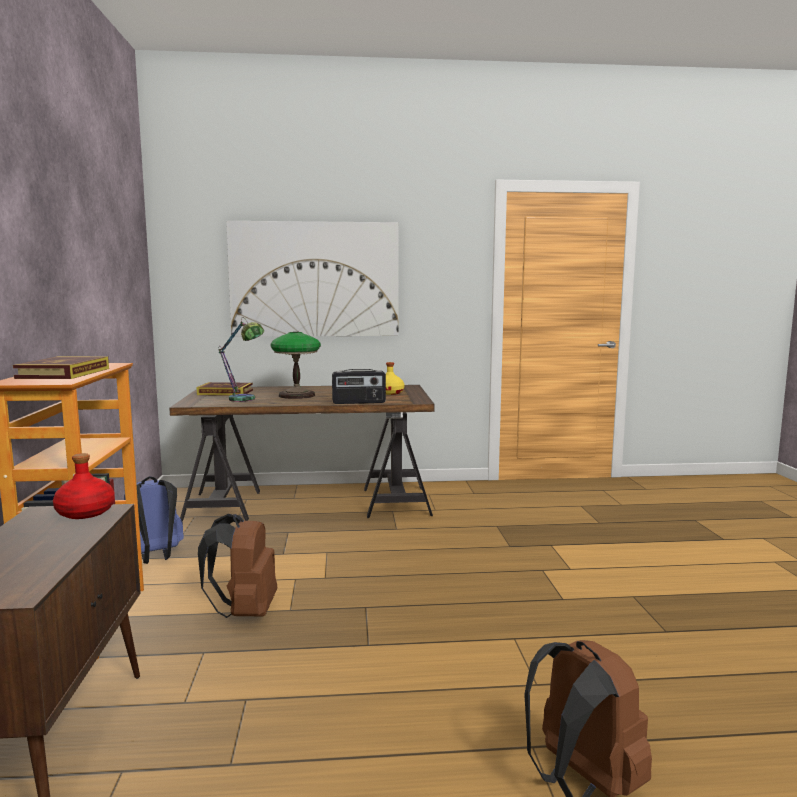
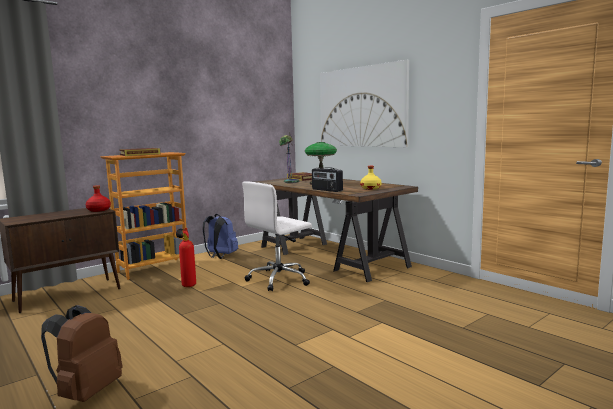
camera: 55 degrees right, 0 degrees up
(244, 612) = (188, 285): brown backpack -> fire extinguisher
(342, 550) = (280, 279): none -> white office chair

